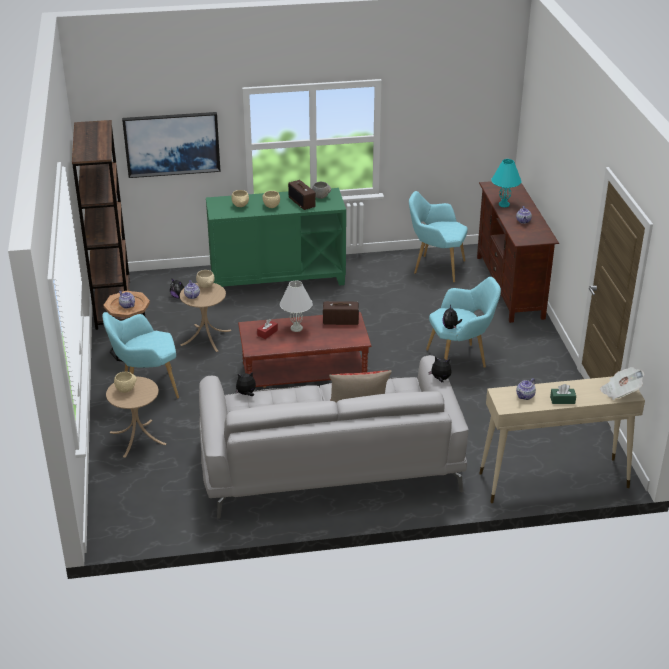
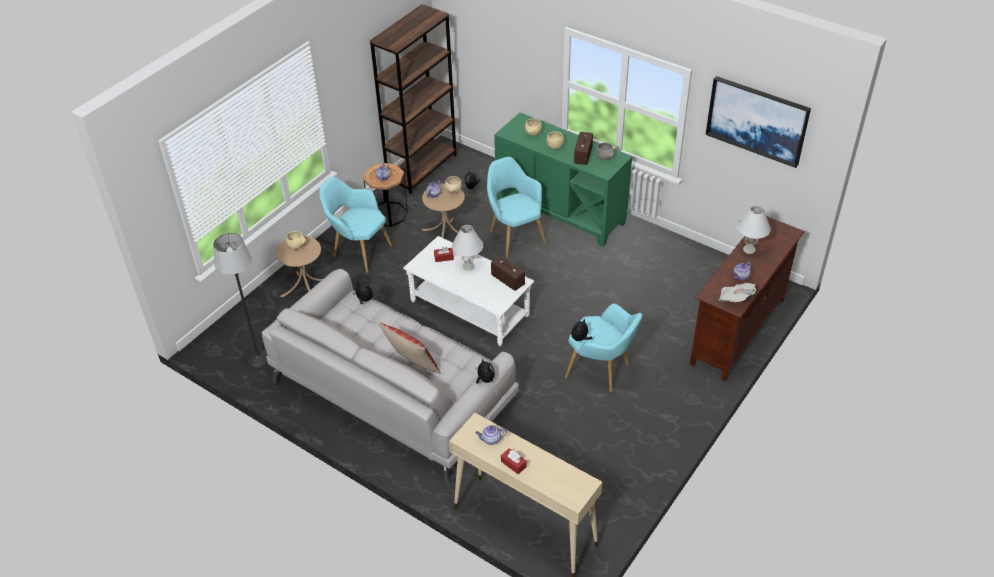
camera: 45 degrees right, 10 degrees up
(172, 144) = (504, 53): picture -> picture (757, 120)
(174, 511) = (258, 358): none -> floor lamp
(304, 375) = (469, 308): brown coffee table -> white coffee table
(435, 267) = (699, 273): turquoise armchair -> turquoise armchair (514, 235)
(504, 204) = (749, 250): turquoise table lamp -> white table lamp
(562, 400) = (513, 464): green tissue box -> red tissue box
(620, 392) = (570, 491): newspaper -> newspaper (735, 298)

